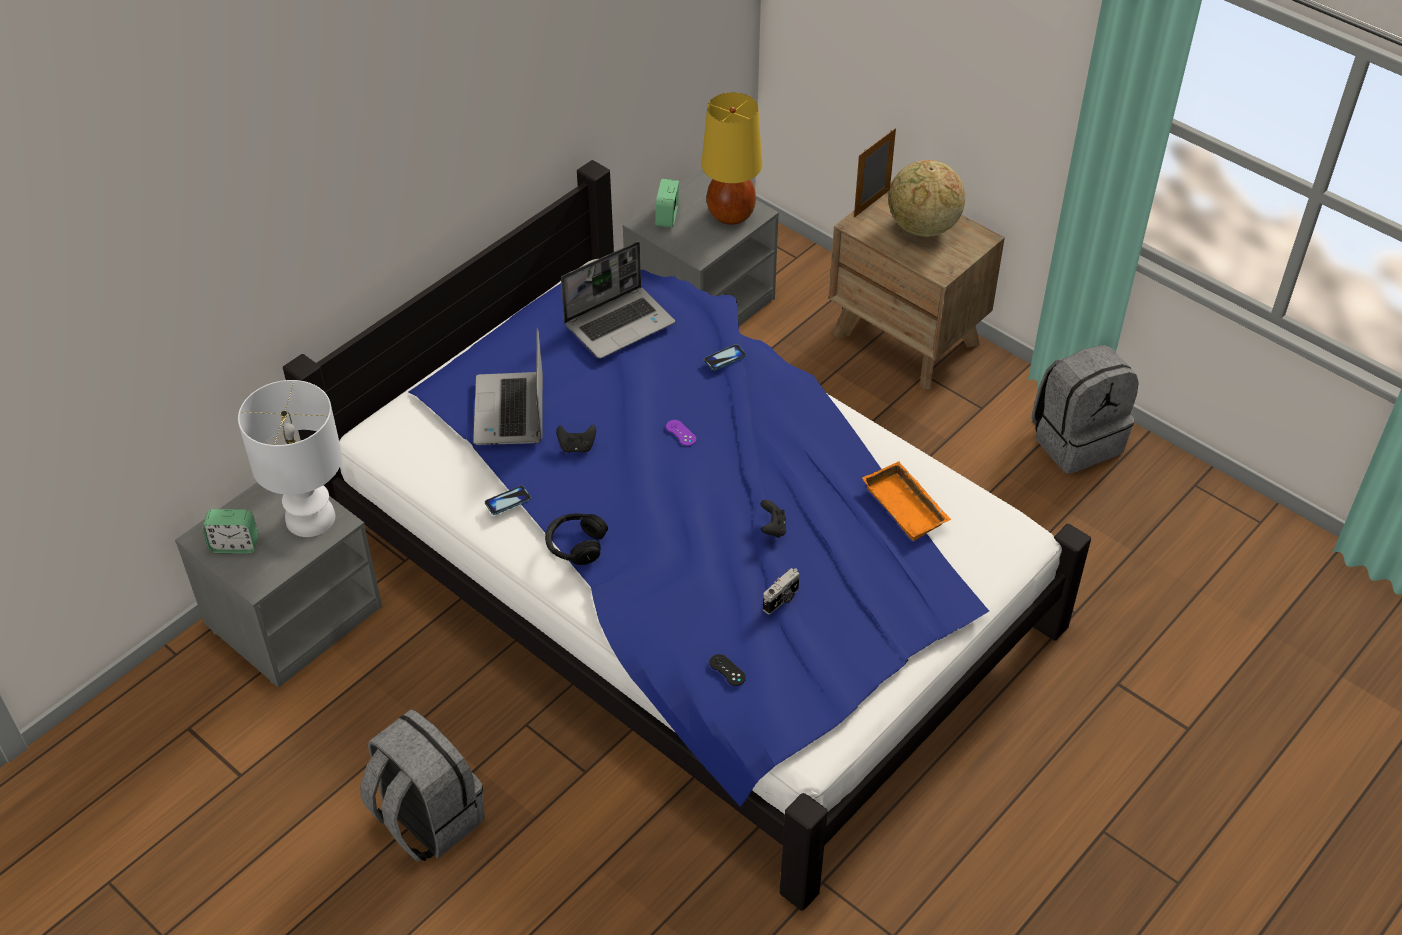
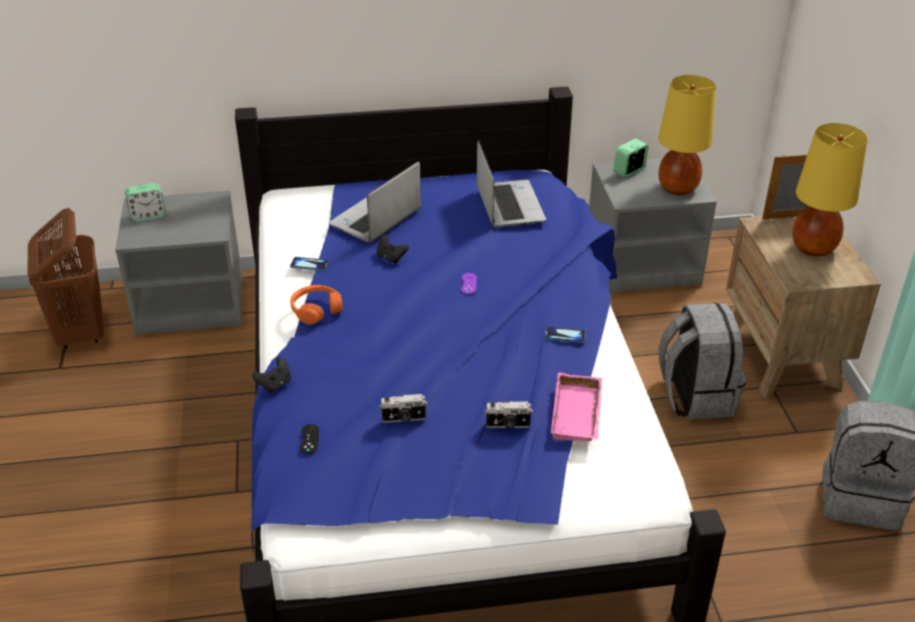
camera: 40 degrees right, 10 degrees down
(211, 724) = (81, 332): none -> brown laundry basket
(235, 545) = (148, 216): alarm clock -> alarm clock turned 60 degrees counterclockwise
(312, 518) = (204, 224): white table lamp -> none
(426, 818) = (117, 455): grey backpack -> grey backpack (695, 396)
(575, 545) = (316, 310): black headphones -> orange headphones
(620, 323) = (508, 205): laptop -> laptop turned 105 degrees counterclockwise
(725, 358) = (554, 256): phone -> phone (565, 336)
(772, 528) = (456, 371): black game controller -> black game controller (275, 384)
(868, 551) = (508, 425): none -> camera
(907, 506) = (578, 414): orange tray -> pink tray
(922, 228) = (812, 248): globe -> yellow table lamp

